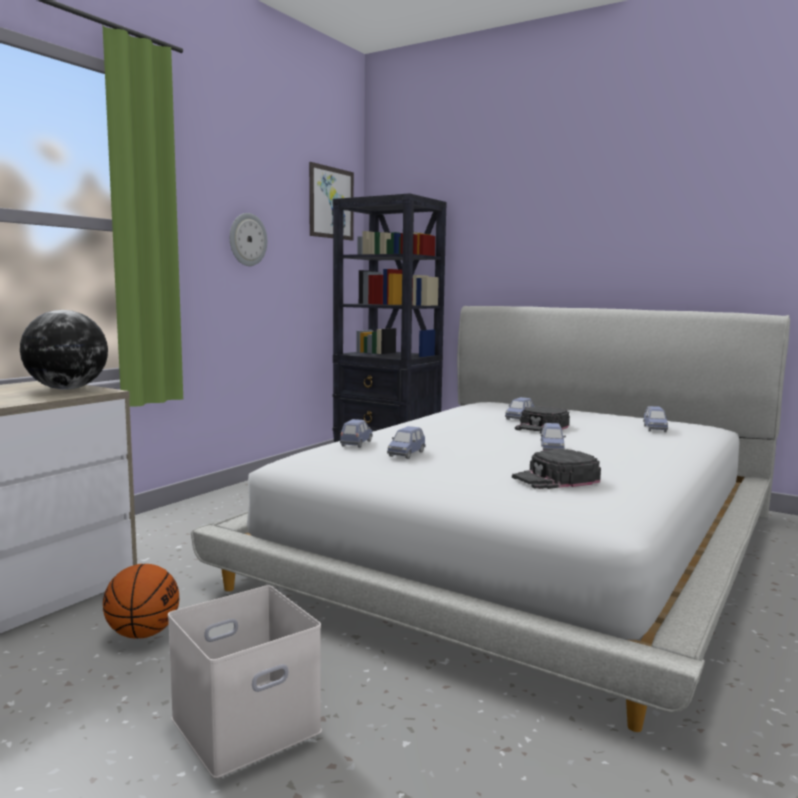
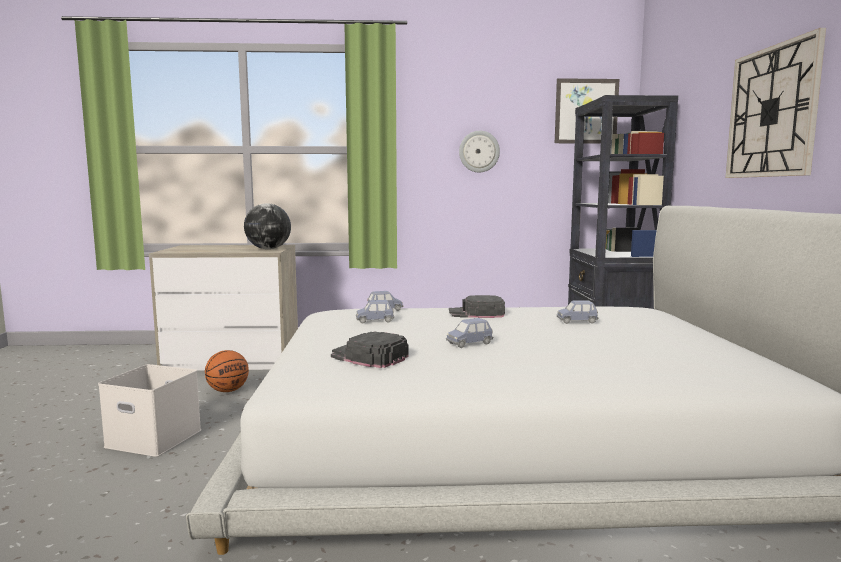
camera: 55 degrees right, 0 degrees up
(542, 427) = (556, 330): black cap -> black cap (476, 313)
(578, 231) = (772, 112): none -> wall clock
(655, 429) = (669, 359): blue toy car -> none

